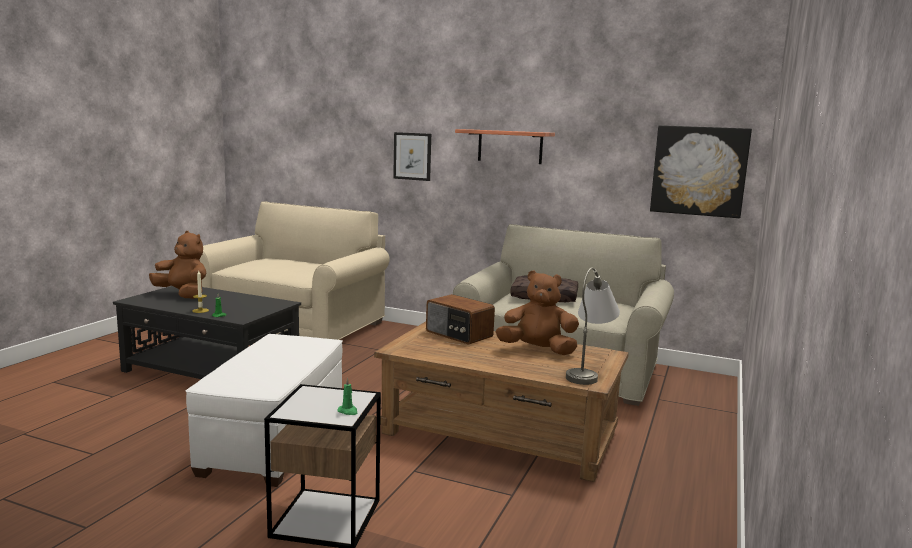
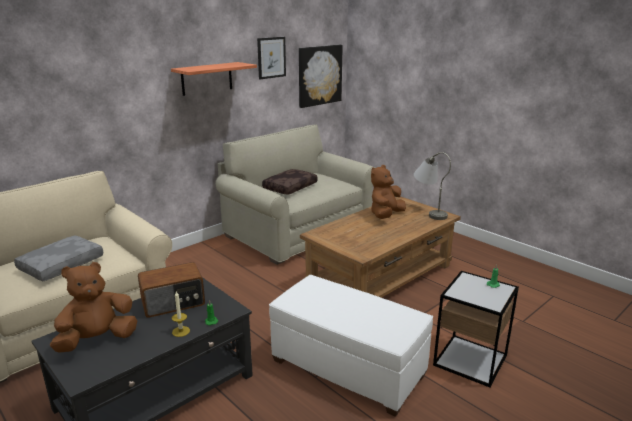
camera: 65 degrees left, 10 degrees up
(282, 266) = (61, 265): none -> grey pillow
(412, 156) = (118, 104): picture -> picture (271, 57)
(458, 334) = (341, 230): radio -> radio (173, 303)

